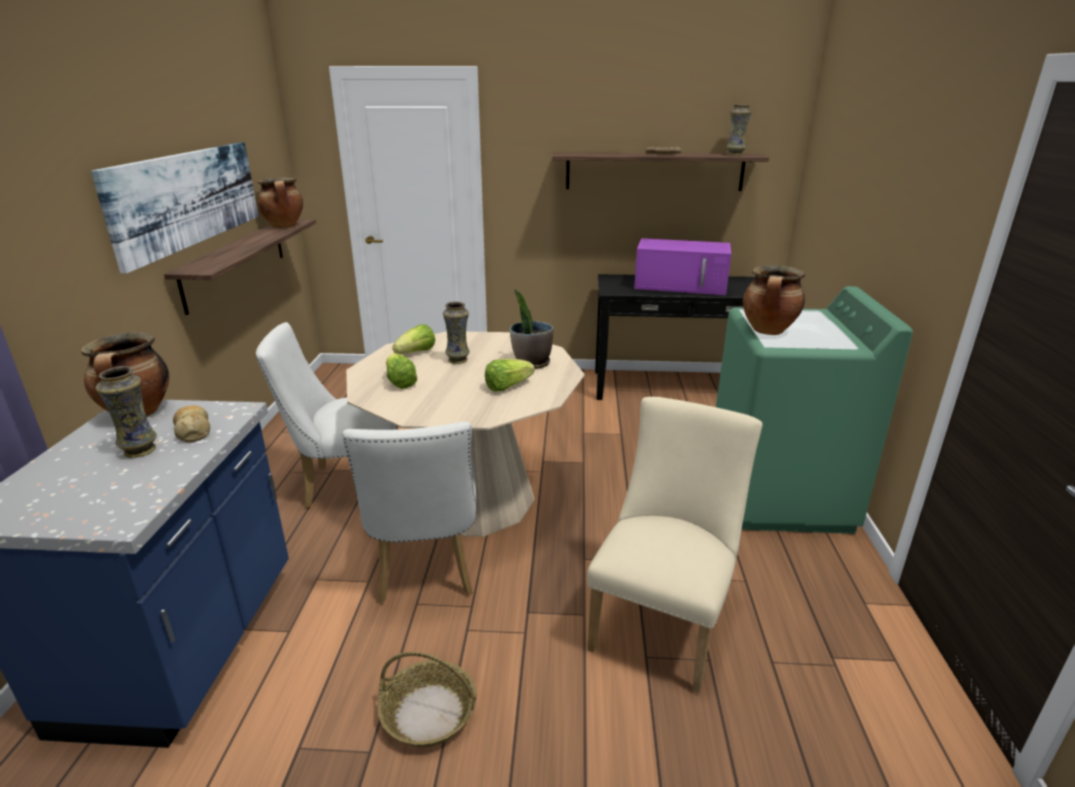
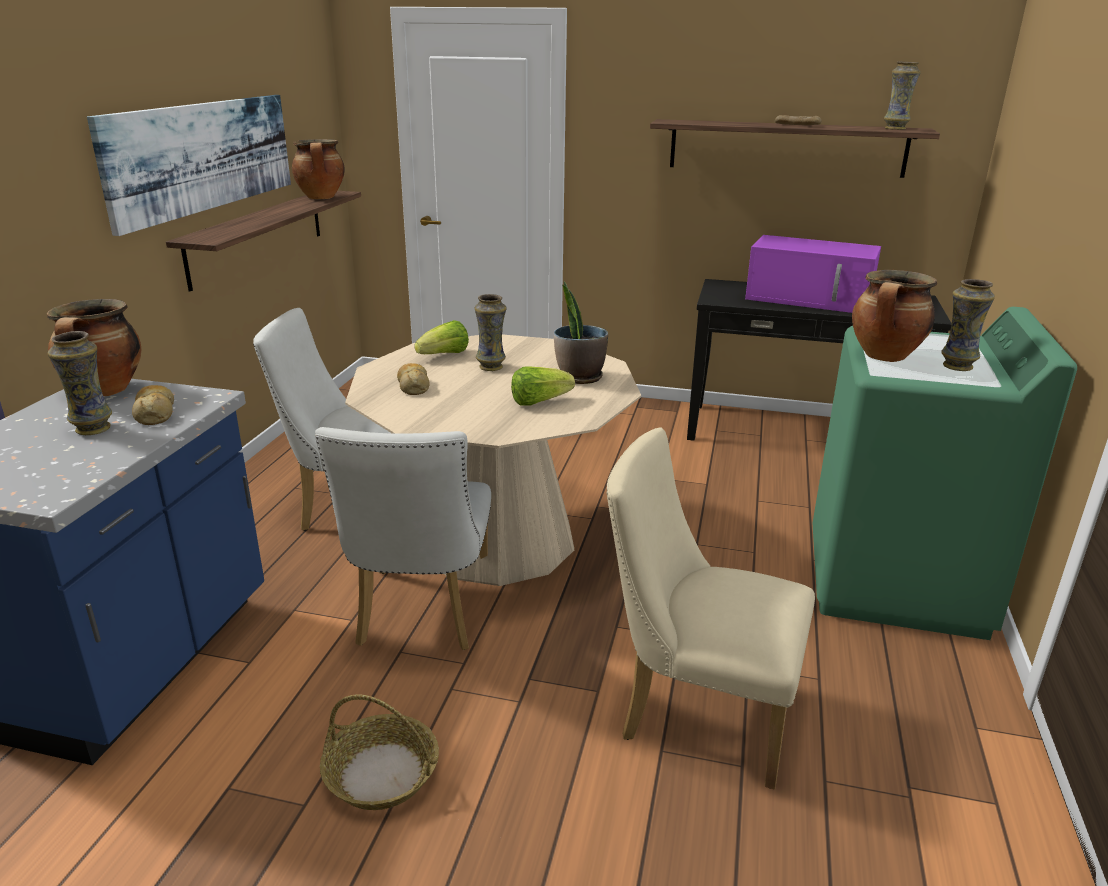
camera: 10 degrees right, 0 degrees up
(400, 382) = (413, 386): lettuce -> bread
(663, 622) = (695, 713): beige chair -> beige chair turned 105 degrees counterclockwise
(821, 335) = (956, 366): none -> vase

